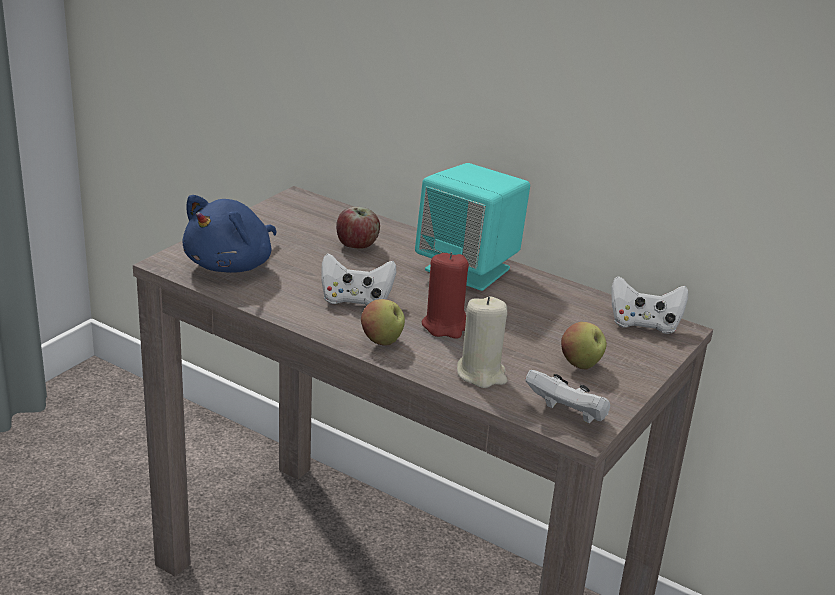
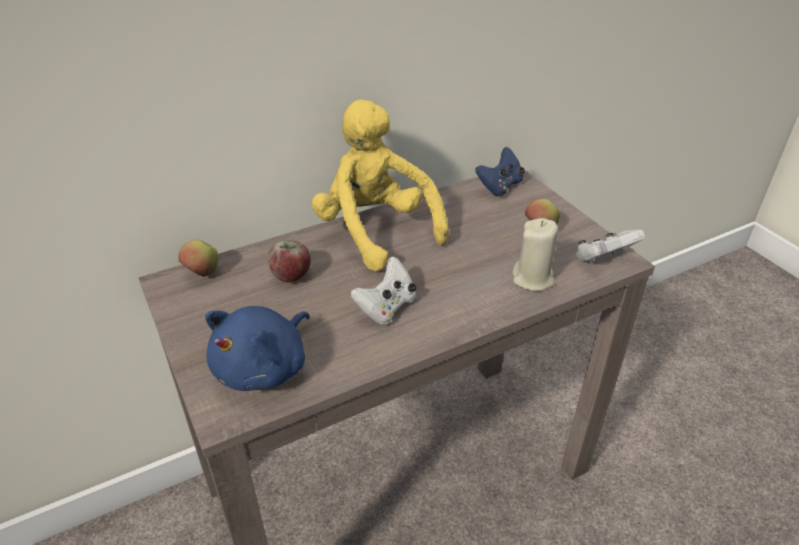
camera: 60 degrees left, 10 degrees up
(232, 265) = (265, 367): blue plush toy -> blue plush toy turned 60 degrees clockwise
(382, 341) = (461, 314): apple -> apple (202, 273)
(445, 326) = (455, 272): red candle -> none
(469, 269) = (375, 231): turquoise speaker -> yellow plush toy
(644, 324) = (500, 186): white game controller -> blue game controller

